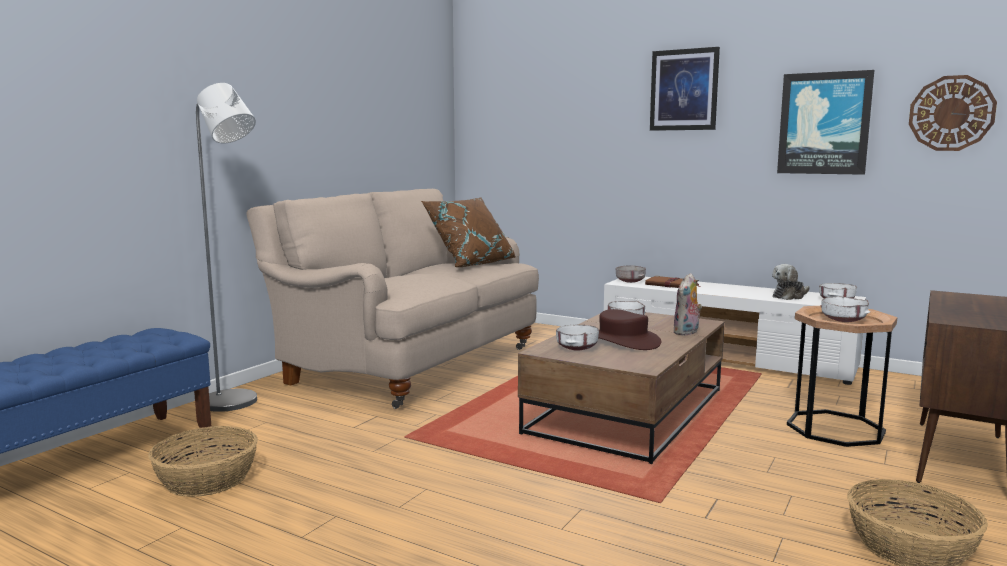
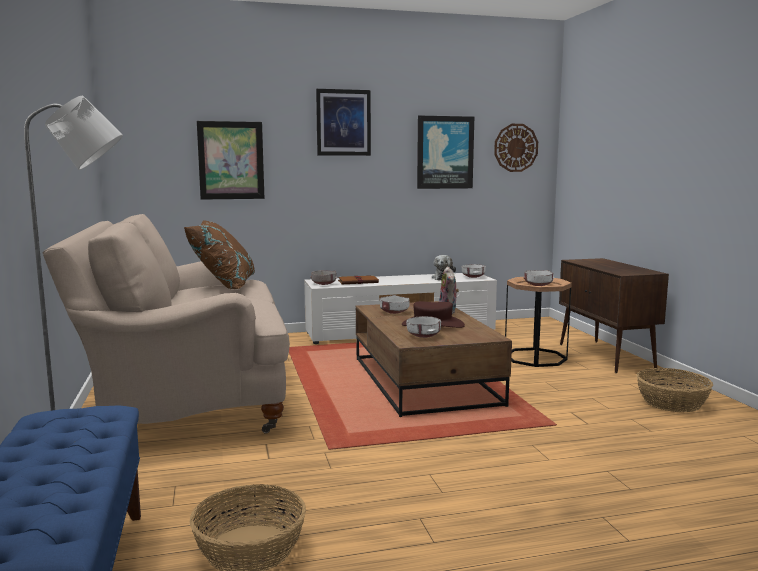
camera: 45 degrees left, 0 degrees up
(561, 137) = (231, 160): none -> picture

